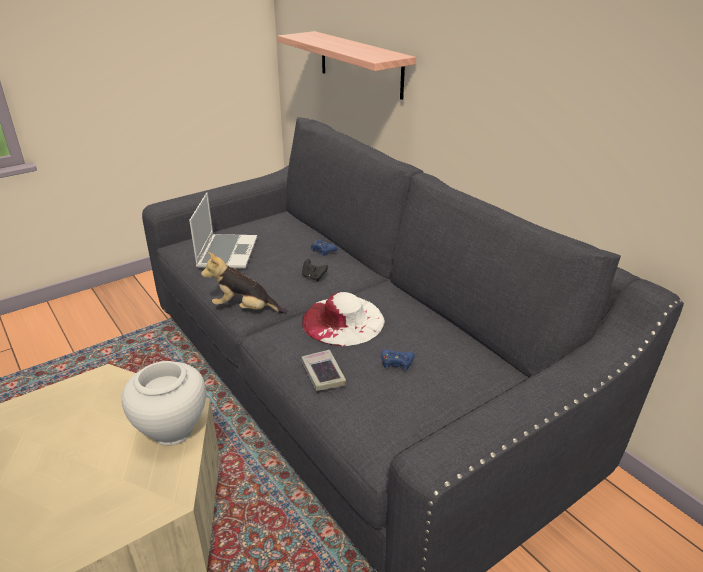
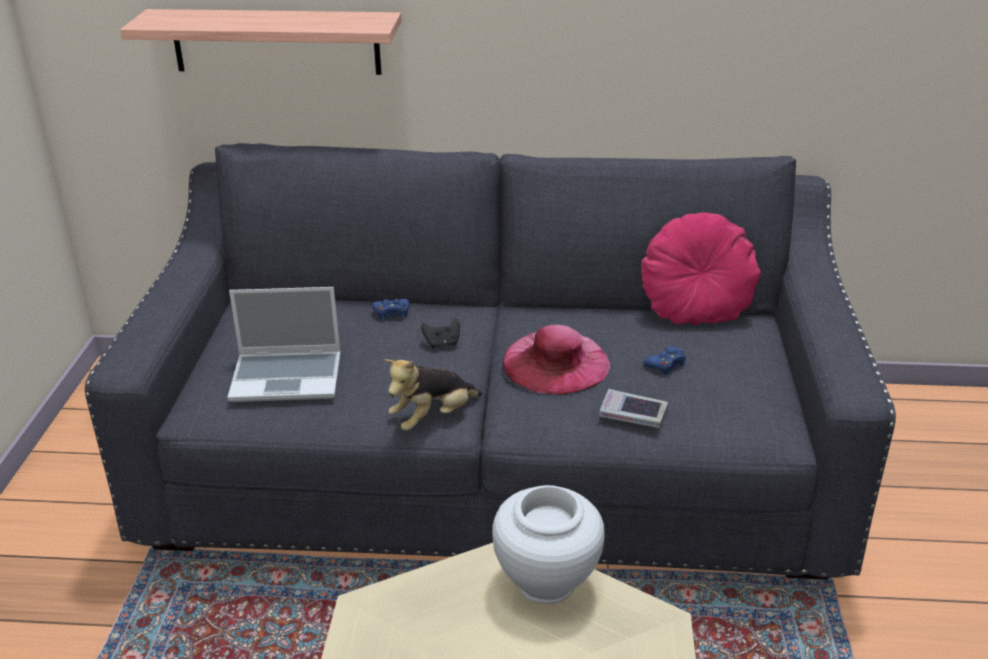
camera: 50 degrees left, 0 degrees up
(227, 252) = (288, 377): laptop -> laptop turned 135 degrees clockwise
(343, 320) = (555, 362): white hat -> pink hat
(481, 350) = (695, 315): none -> pink pillow

